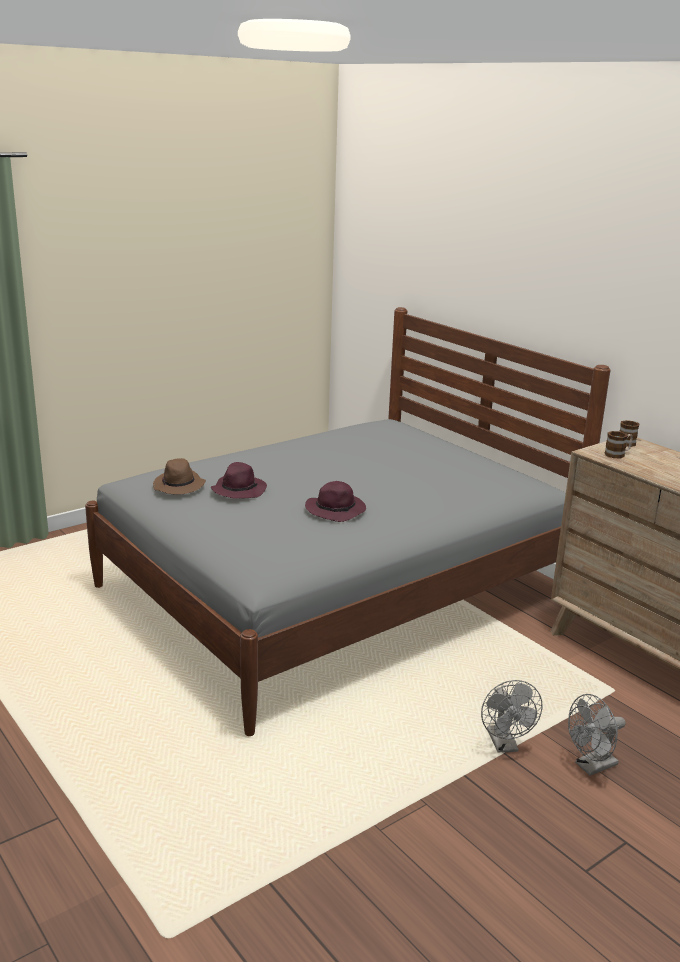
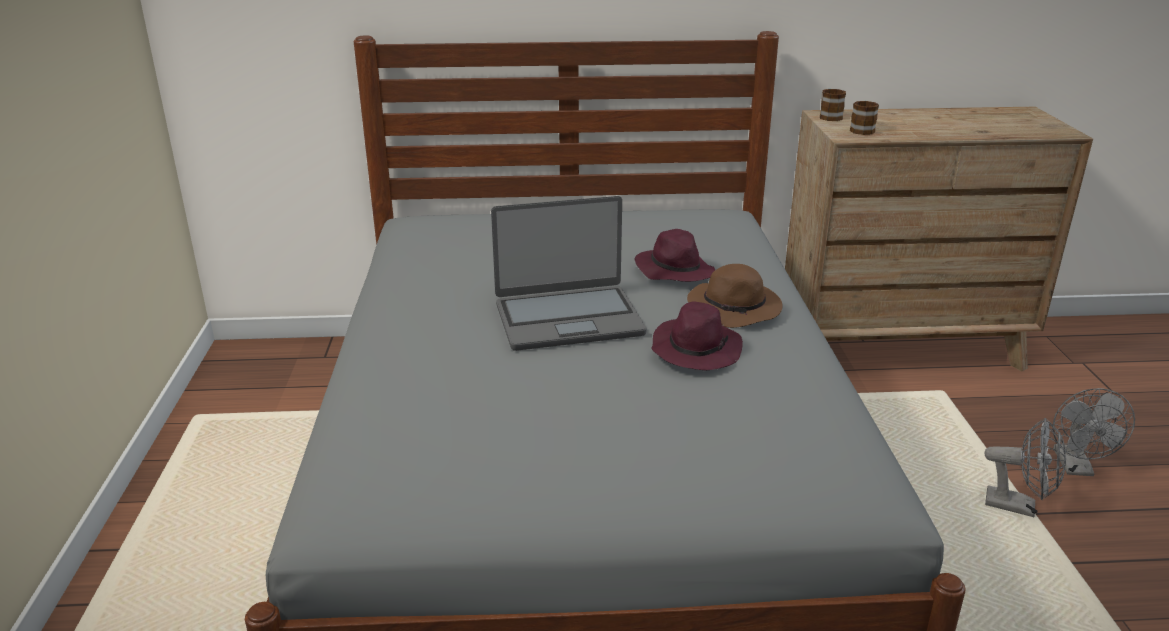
camera: 55 degrees left, 5 degrees up
(179, 486) = (449, 459): brown hat -> brown hat (735, 309)
(239, 490) = (536, 404): purple hat -> purple hat (673, 270)
(326, 477) = (568, 319): none -> laptop

